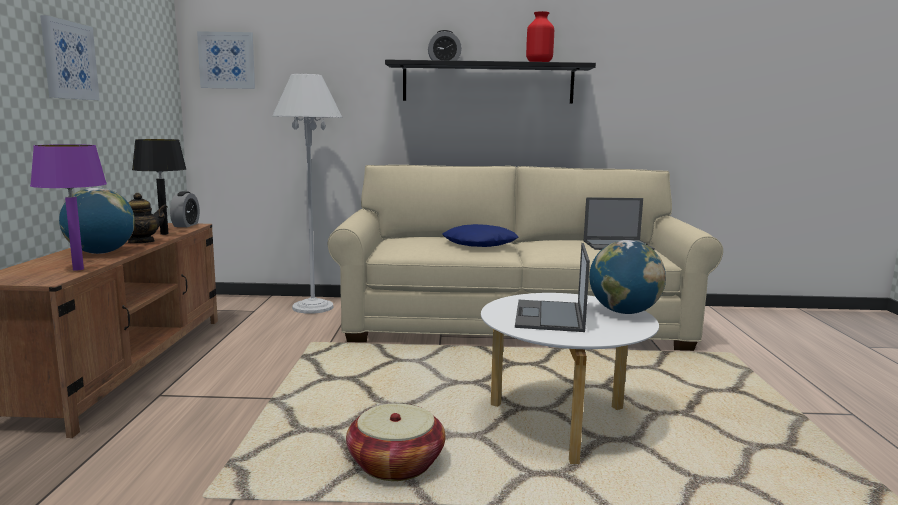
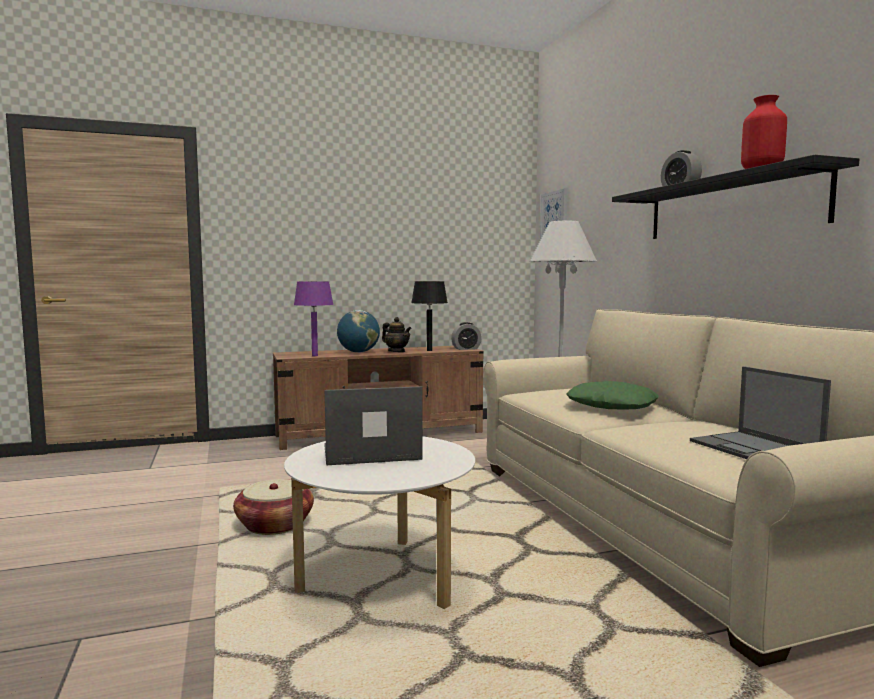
camera: 70 degrees right, 5 degrees down
(69, 60) = (389, 230): picture -> none
(479, 244) = (612, 405): blue pillow -> green pillow
(624, 312) = (414, 475): globe -> none

